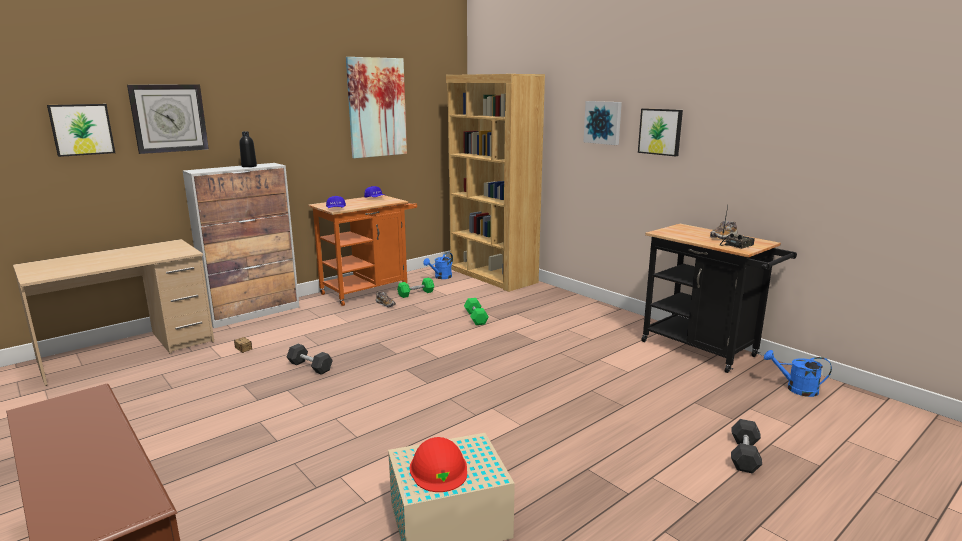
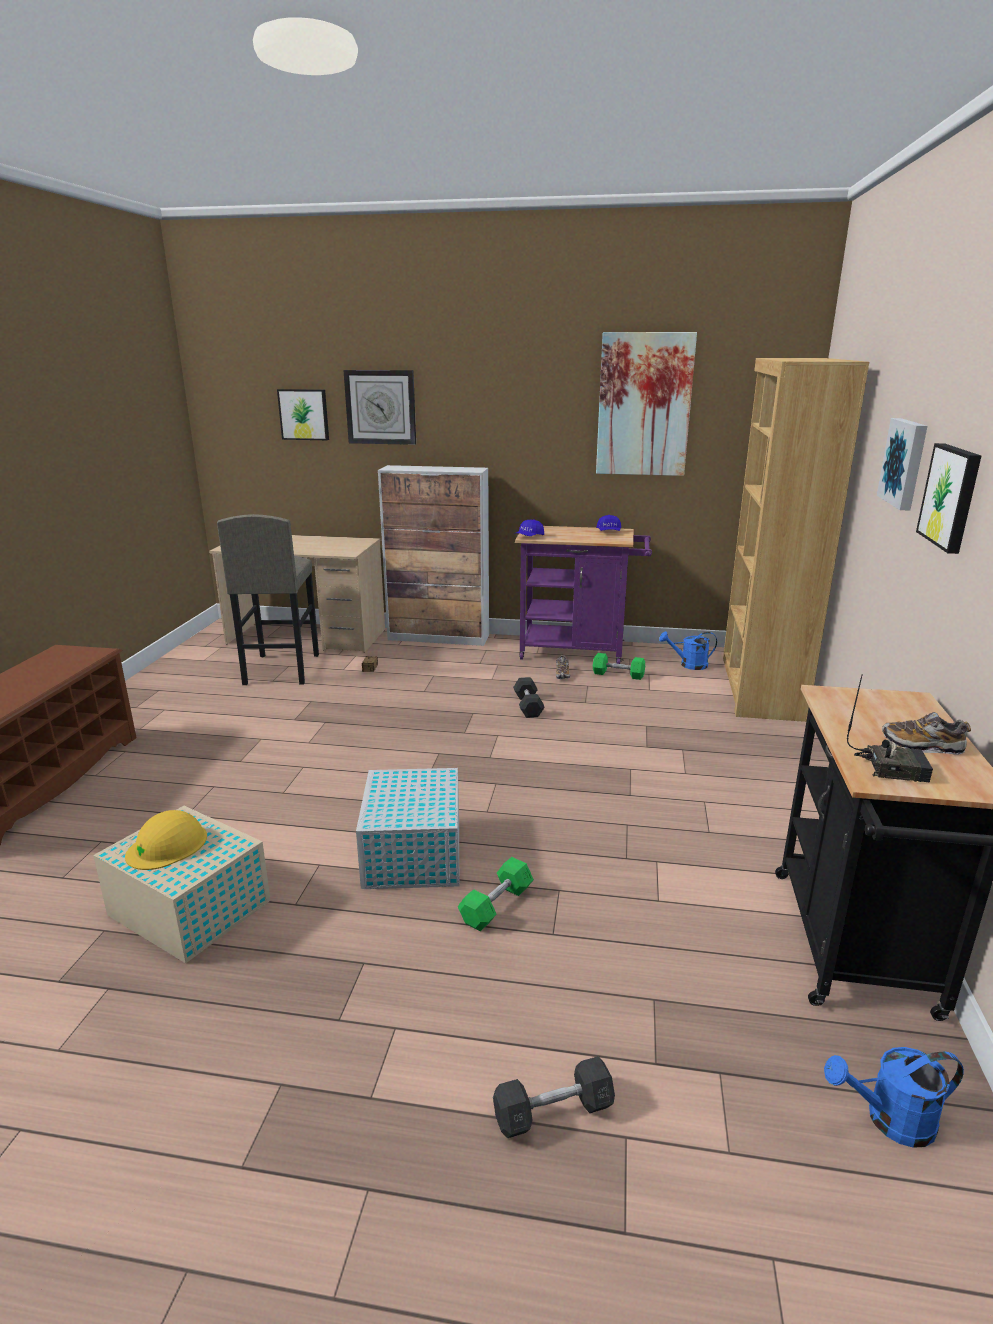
camera: 50 degrees right, 5 degrees up
(160, 379) = (281, 669): none -> grey stool
(249, 166) = (448, 469): black bottle -> none
(310, 366) = (378, 709): grey dumbbell -> grey dumbbell (528, 706)
(369, 290) = (579, 652): orange cart -> purple cart
(438, 469) = (167, 845): red hard hat -> yellow hard hat
(476, 318) = (622, 732): green dumbbell -> green dumbbell (496, 905)
(503, 417) = (412, 854): none -> white storage box
(796, 389) = (889, 1120): blue watering can -> blue watering can turned 75 degrees counterclockwise

